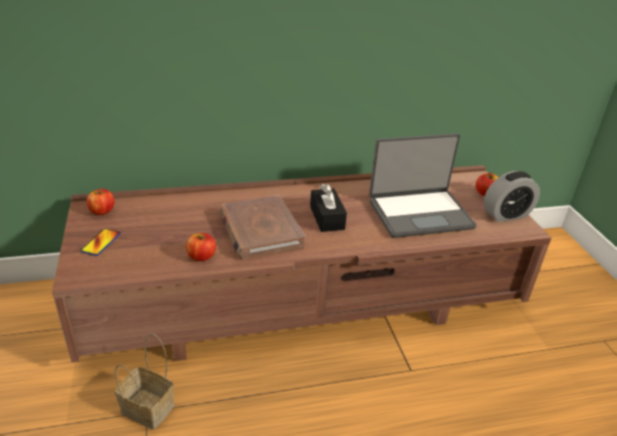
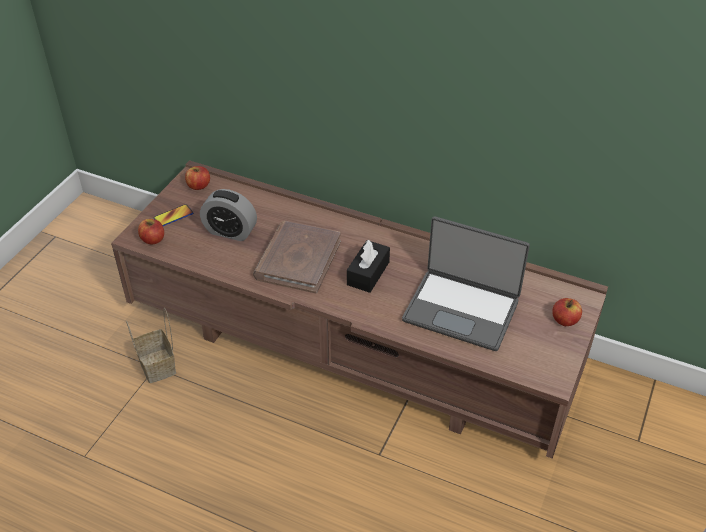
camera: 40 degrees right, 10 degrees up
(201, 256) = (230, 262): apple -> apple (153, 239)
(506, 214) = (553, 354): alarm clock -> alarm clock (230, 231)

